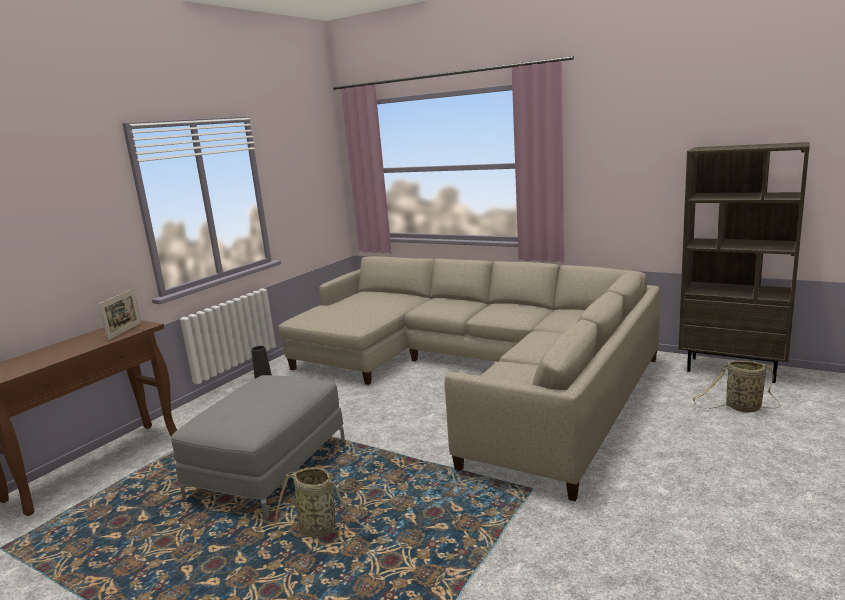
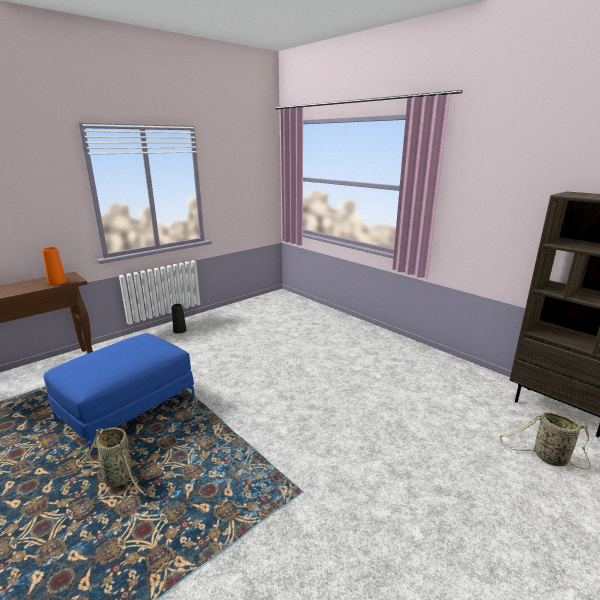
camera: 15 degrees right, 5 degrees up
(125, 331) = (57, 282): picture frame -> orange vase
(269, 469) = (127, 408): grey ottoman -> blue ottoman
(474, 373) = (330, 358): beige sofa -> none

